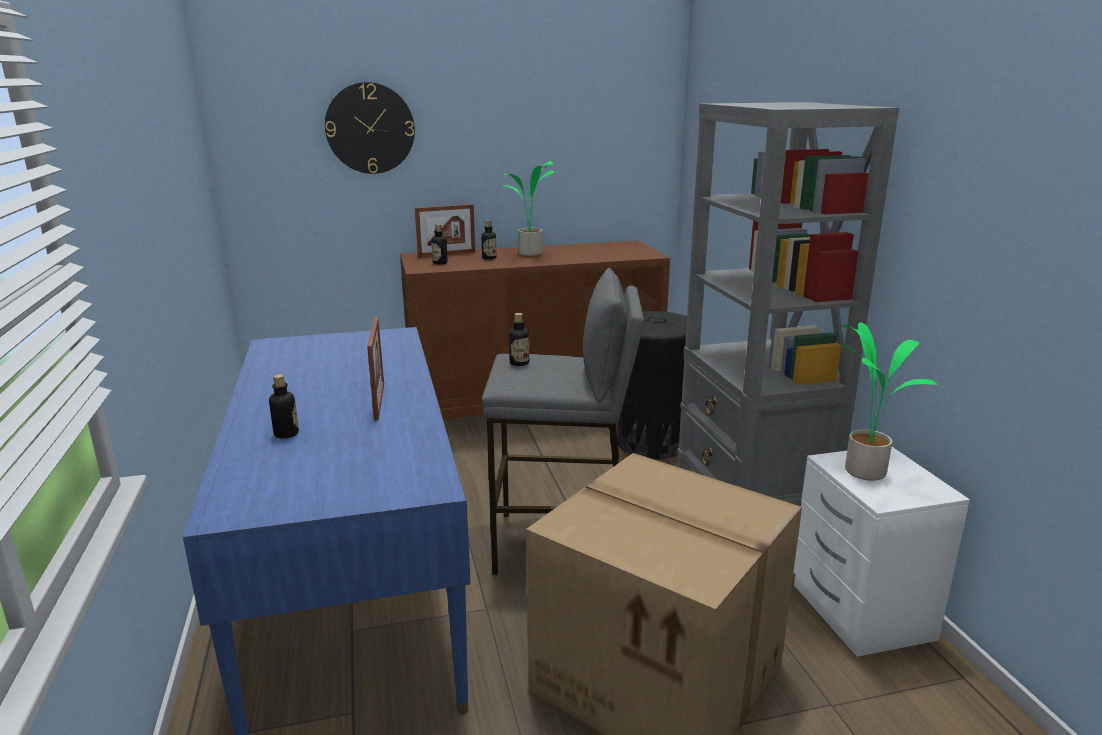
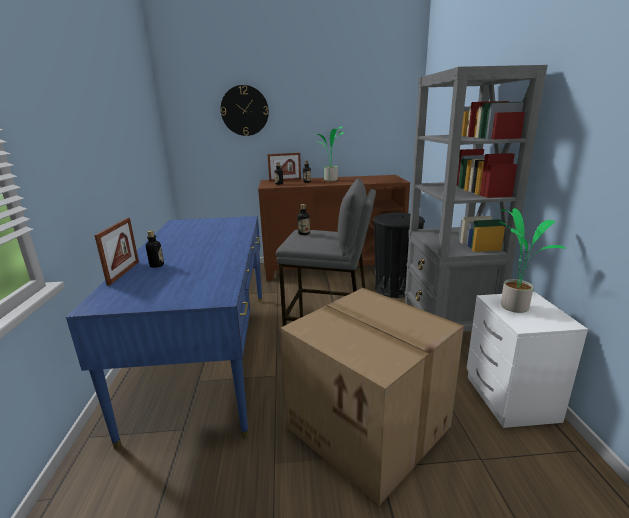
camera: 10 degrees right, 0 degrees up
(379, 401) = (216, 251): picture frame -> picture frame (124, 273)

